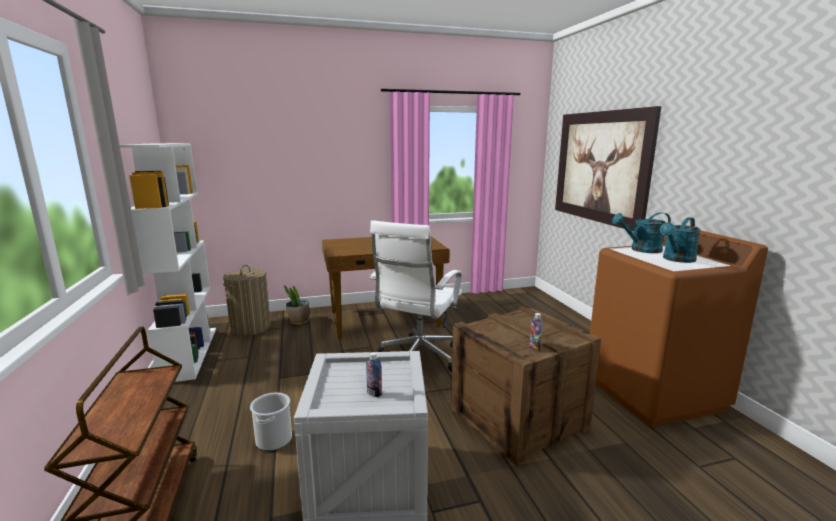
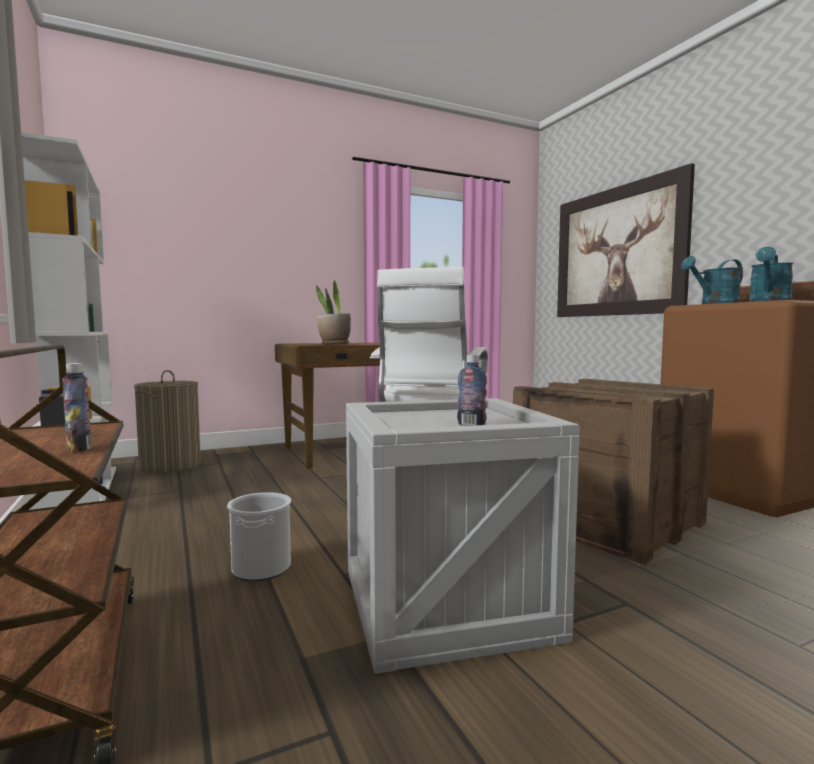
camera: 10 degrees left, 10 degrees down
(298, 322) = (241, 457): potted plant -> potted plant (334, 344)
(535, 348) = (643, 396): bottle -> bottle (79, 449)

